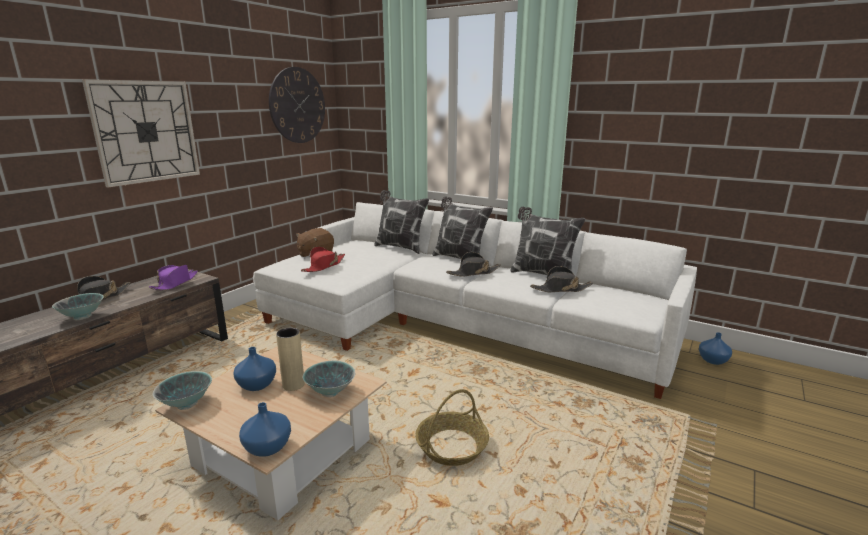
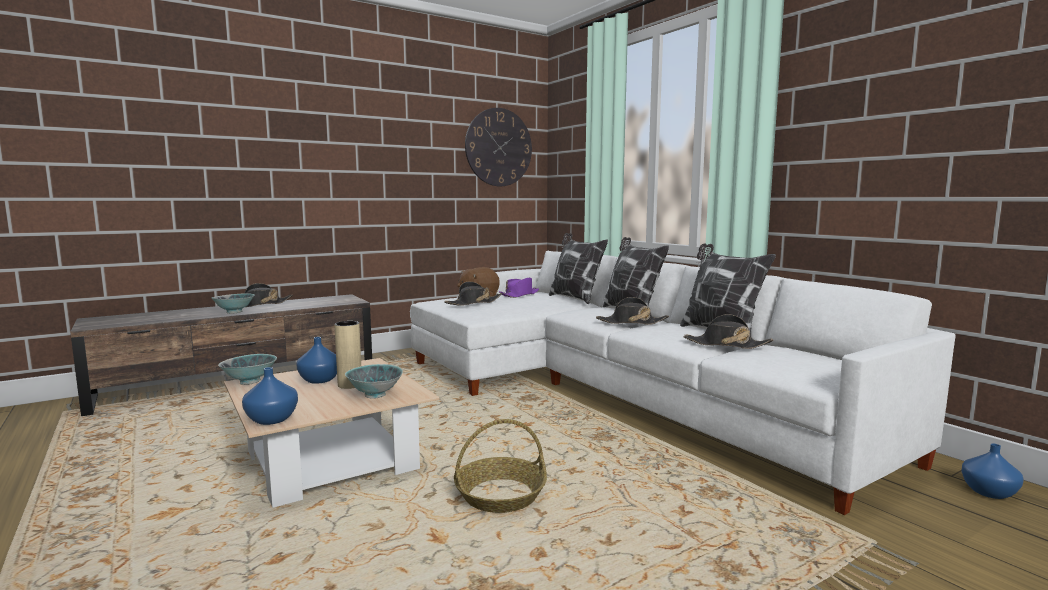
camera: 25 degrees right, 10 degrees down
(146, 132) = (333, 159): wall clock -> none
(175, 283) = (330, 302): purple hat -> purple hat (519, 295)
(324, 266) = (473, 303): red hat -> black hat

